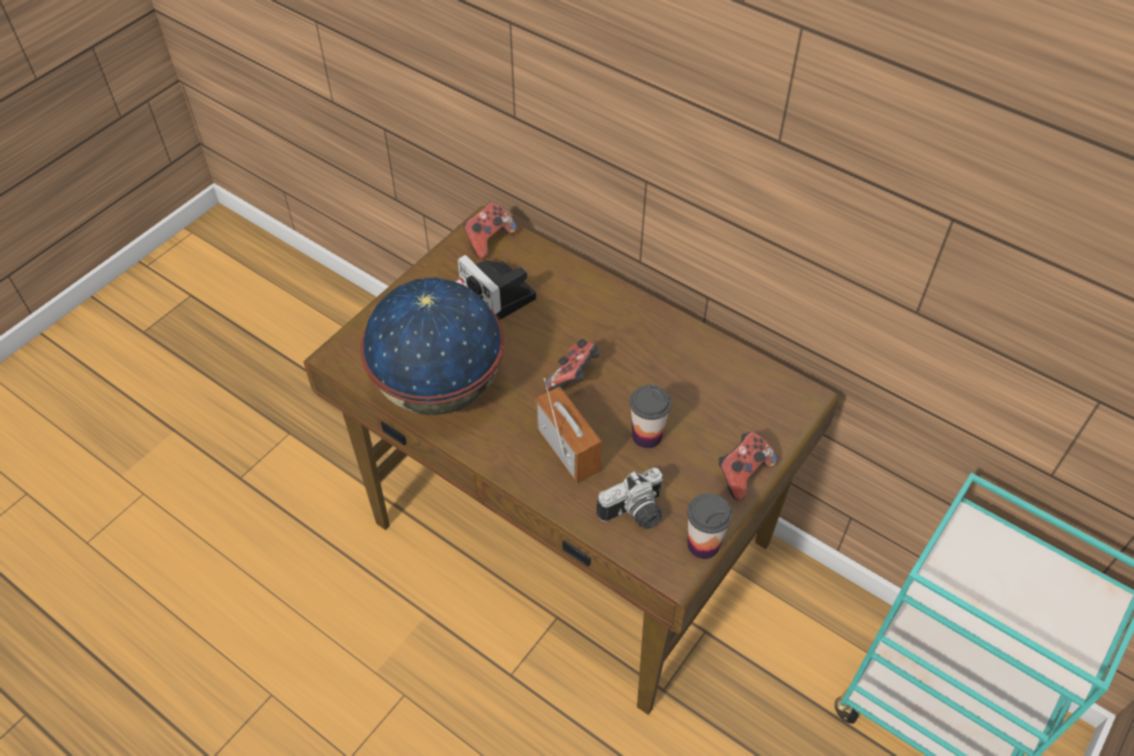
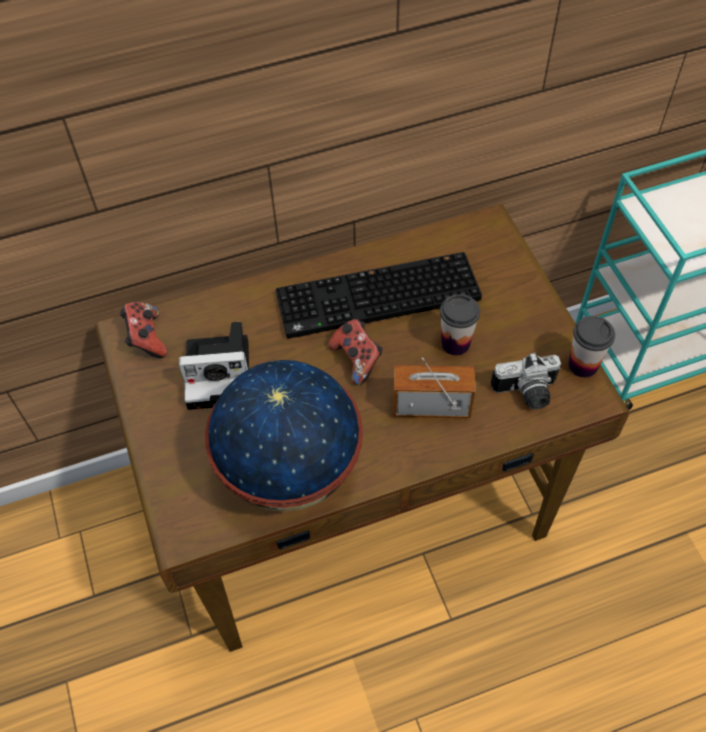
camera: 55 degrees left, 5 degrees up
(635, 514) = (526, 394): camera -> camera turned 75 degrees clockwise
(645, 358) = (376, 300): none -> keyboard
(743, 474) = (535, 302): game controller -> none

